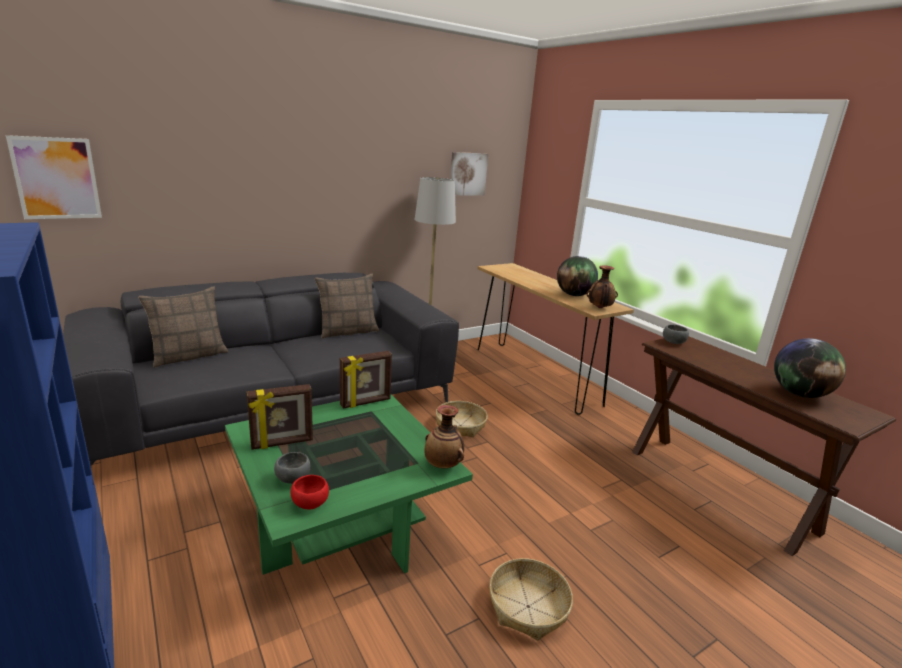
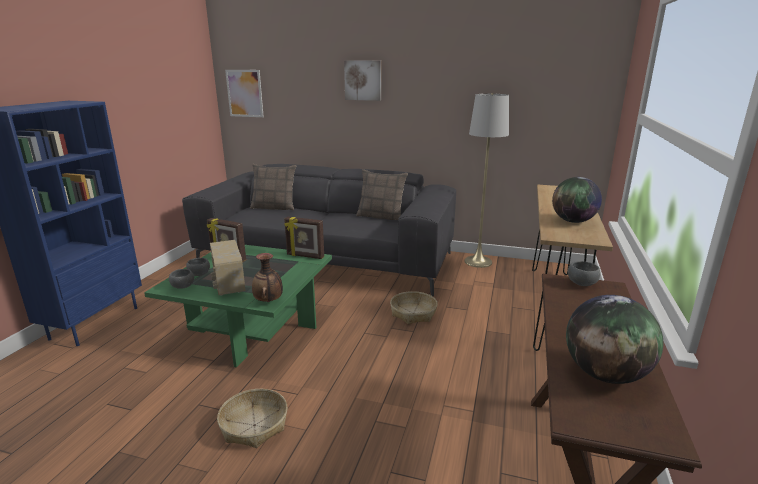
camera: 50 degrees right, 0 degrees up
(310, 504) = (182, 287): red bowl -> grey bowl
(362, 472) = (228, 285): none -> radio
(467, 174) = (544, 91): picture -> picture (363, 80)
(599, 308) = (568, 236): vase -> none

